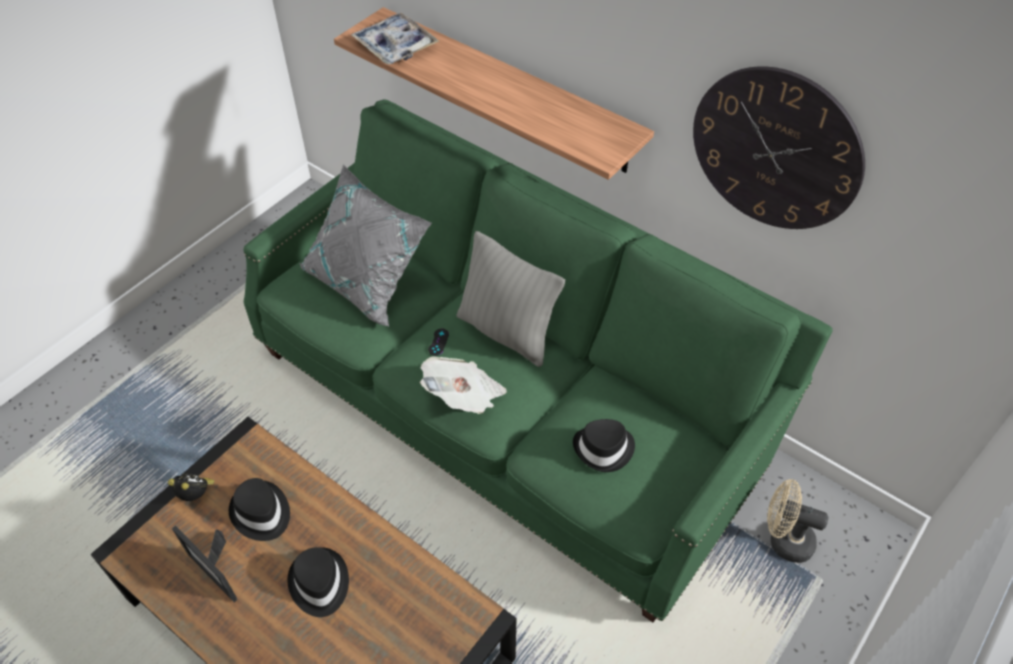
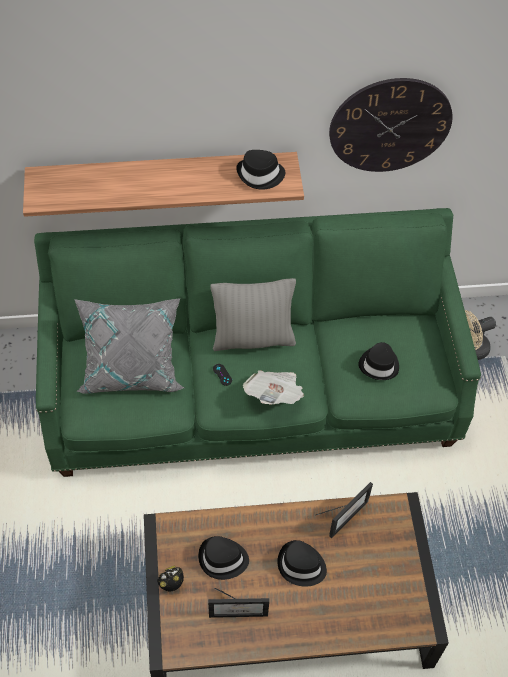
camera: 45 degrees left, 5 degrees up
(395, 46) = (73, 191): tray -> none
(416, 573) = (345, 514): none -> picture frame
(587, 129) = (260, 175): none -> black hat

